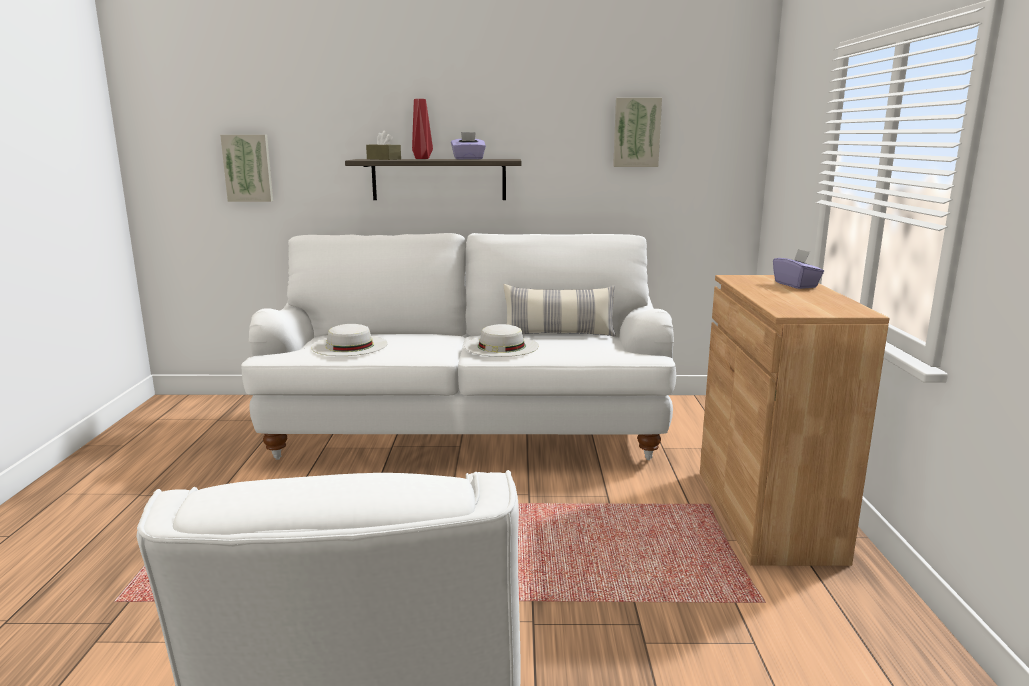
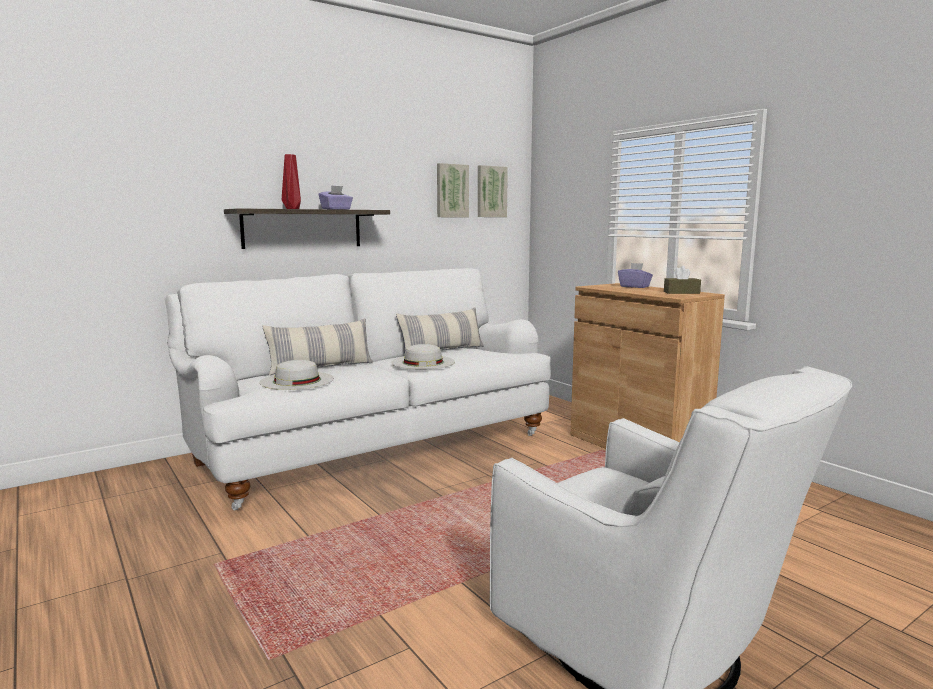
camera: 35 degrees left, 5 degrees down
(248, 168) = (102, 218): picture -> picture (491, 191)
(384, 159) = (263, 208): brown tissue box -> brown tissue box (681, 292)
(404, 334) = (320, 368): none -> pillow

